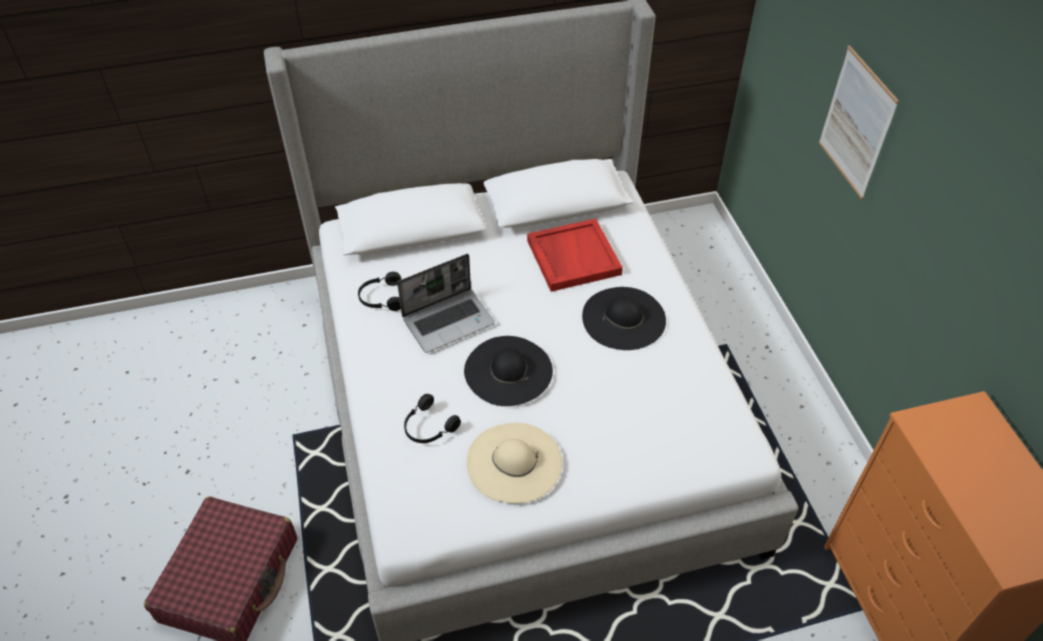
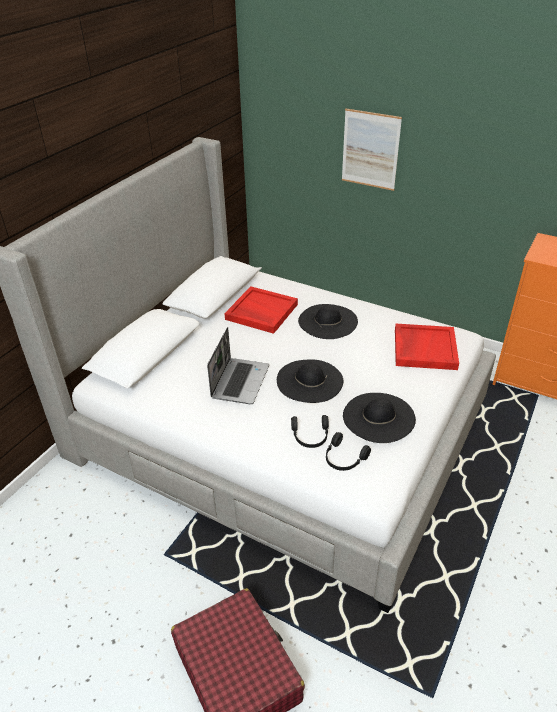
camera: 45 degrees left, 10 degrees down
(381, 298) = (180, 398): black headphones -> black headphones (344, 459)
(514, 462) = (378, 417): beige hat -> black hat
(677, 430) = (424, 348): none -> red tray

